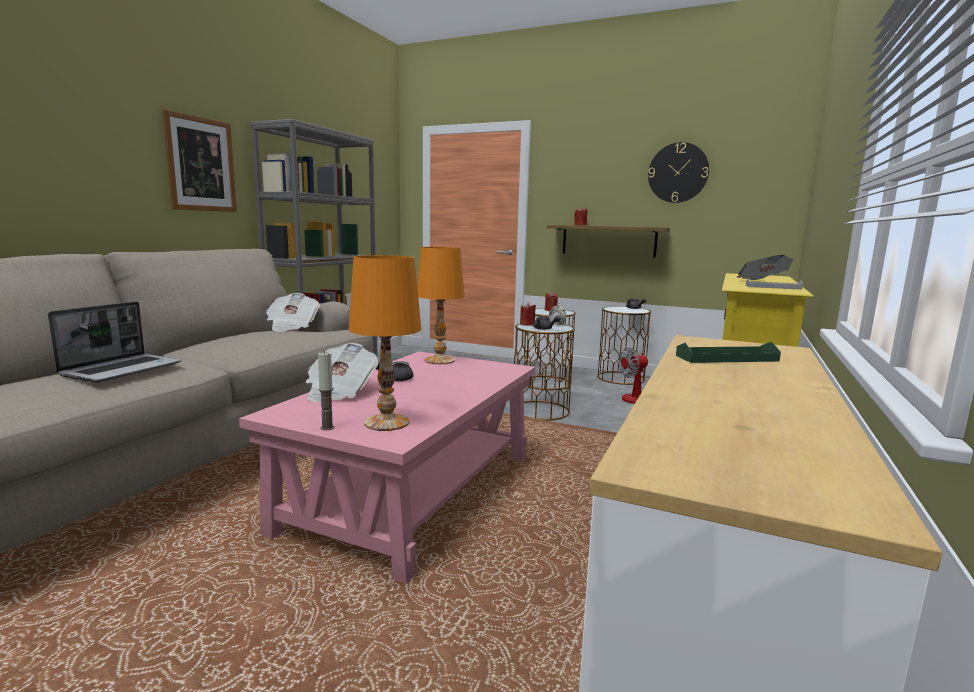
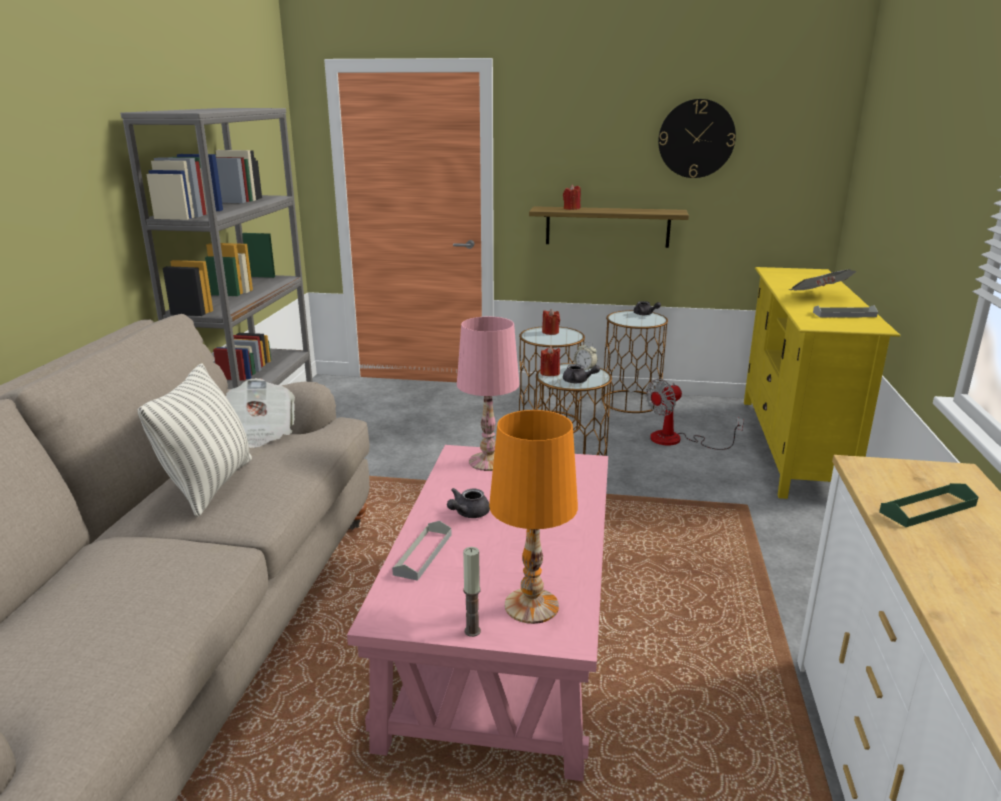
camera: 15 degrees left, 10 degrees up
(123, 369) = (143, 588): laptop -> none
(201, 164) = (69, 199): picture -> none
(227, 341) = (210, 485): none -> pillow
(339, 392) = (423, 554): newspaper -> grey tray
(439, 360) = (487, 461): orange table lamp -> pink table lamp

